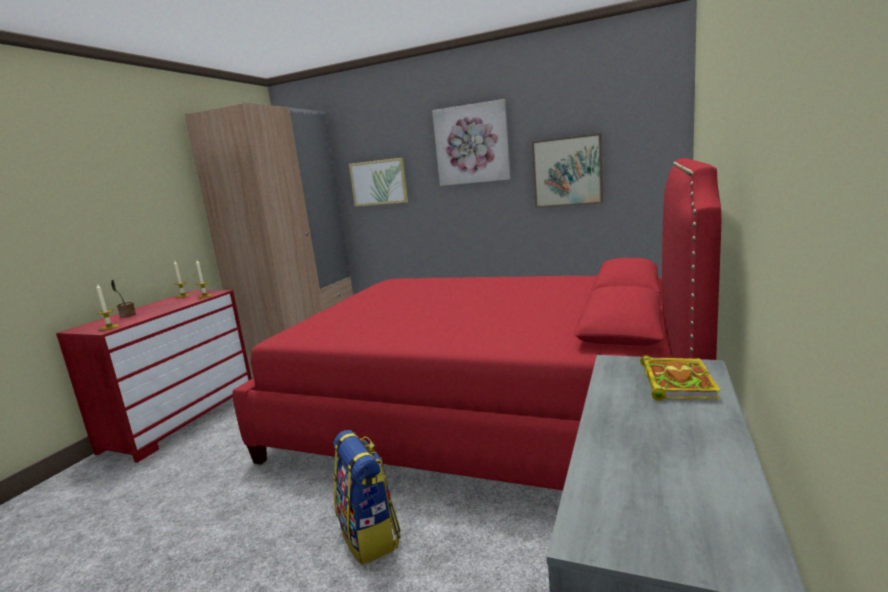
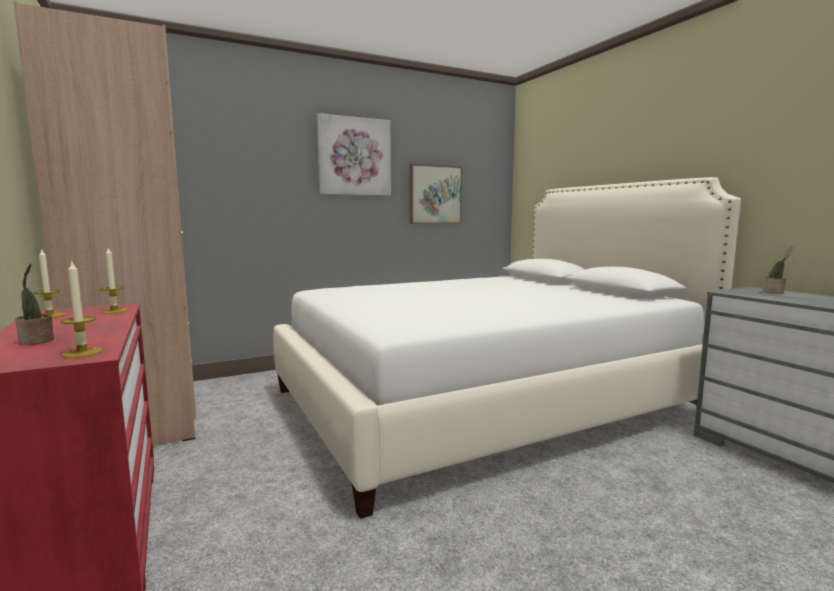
camera: 50 degrees left, 5 degrees down
(370, 535) = (598, 499): backpack -> none
(379, 182) = (238, 182): picture -> none
(487, 415) = (483, 402): red bed -> white bed
(676, 381) = (775, 292): book -> potted plant

